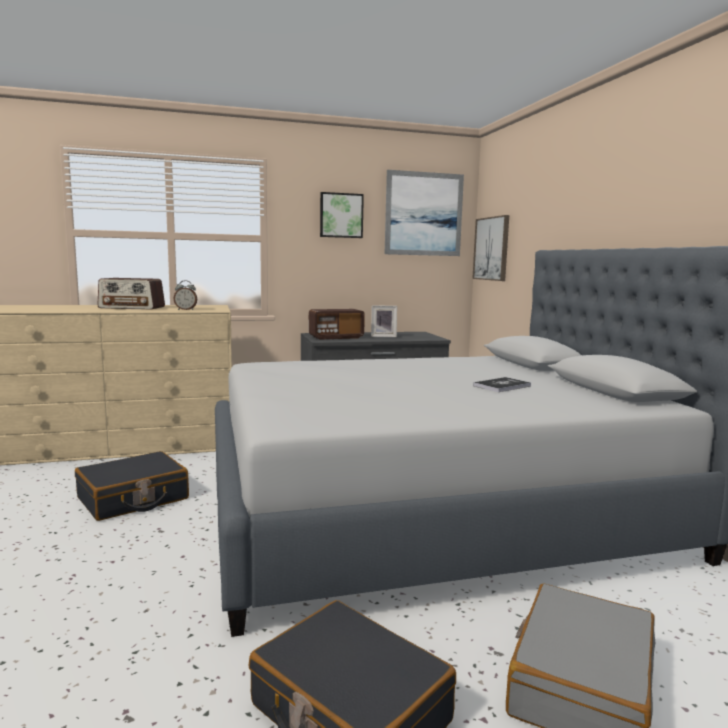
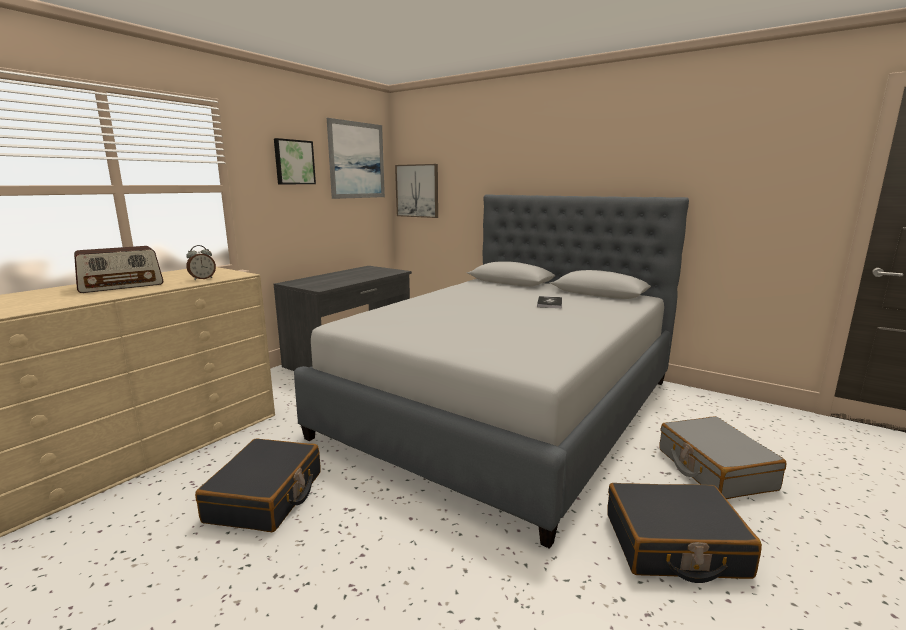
camera: 40 degrees left, 5 degrees up
(336, 337) = (321, 283): radio -> none
(383, 336) = (355, 275): picture frame -> none

